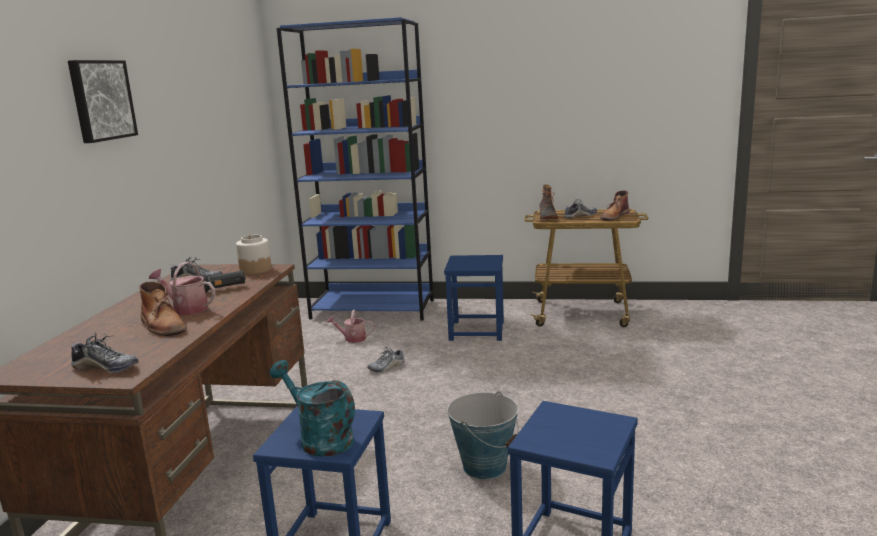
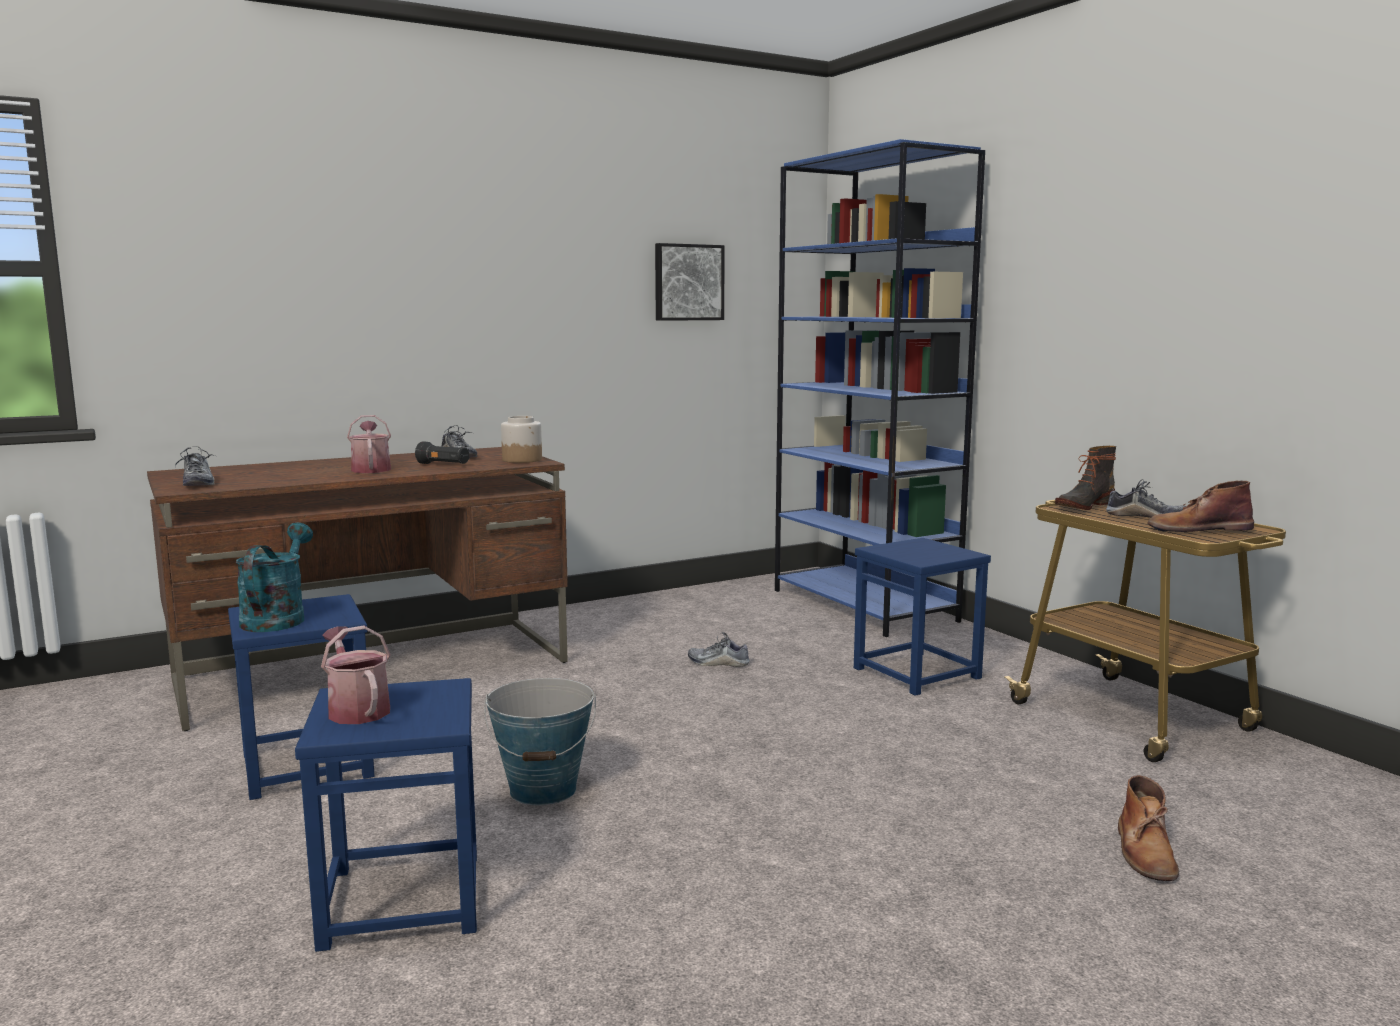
camera: 50 degrees right, 5 degrees down
(101, 100) = (444, 243): picture -> picture (688, 282)
(163, 326) = (316, 473): brown boot -> brown boot (1145, 852)
(352, 338) = (762, 624): watering can -> watering can (356, 709)

